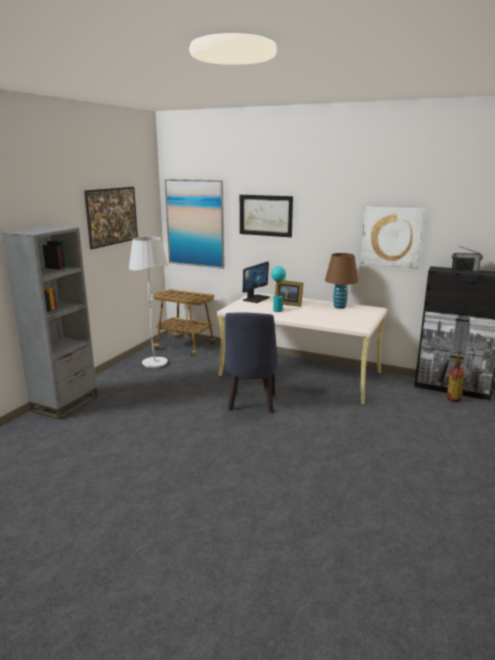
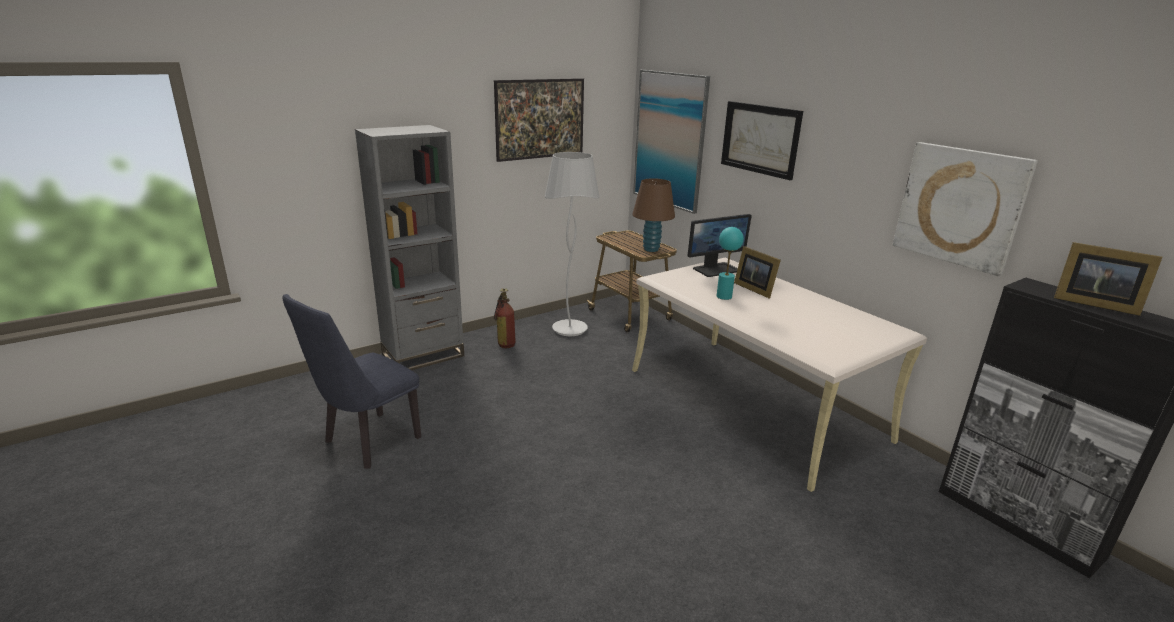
camera: 30 degrees right, 5 degrees up
(252, 404) = (634, 430): blue chair -> blue chair (366, 443)
(339, 307) = (835, 314): brown table lamp -> brown table lamp (651, 249)
(447, 398) = (990, 538): fire extinguisher -> fire extinguisher (504, 342)
(464, 271) = (1092, 303): radio -> picture frame

